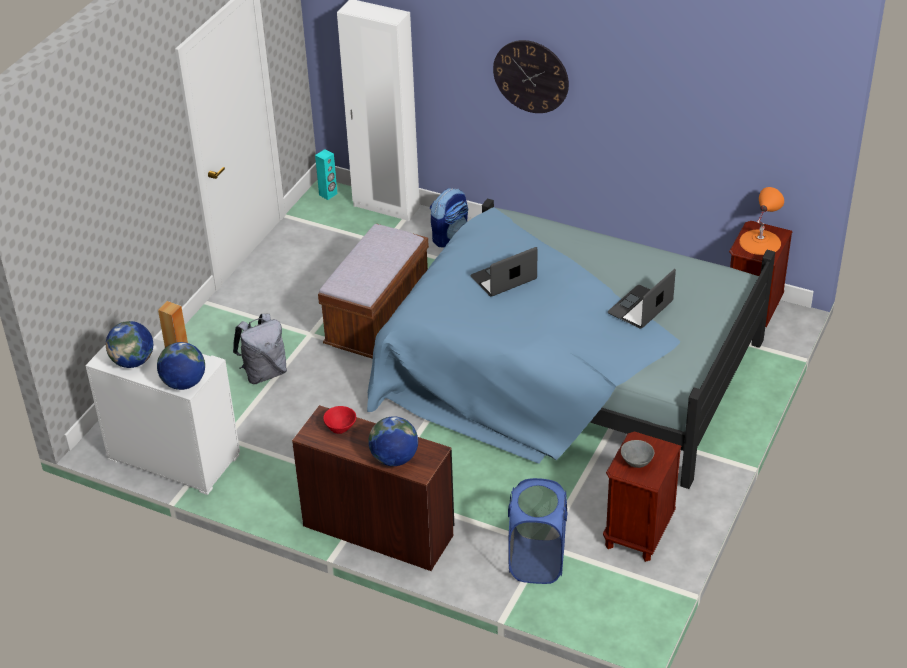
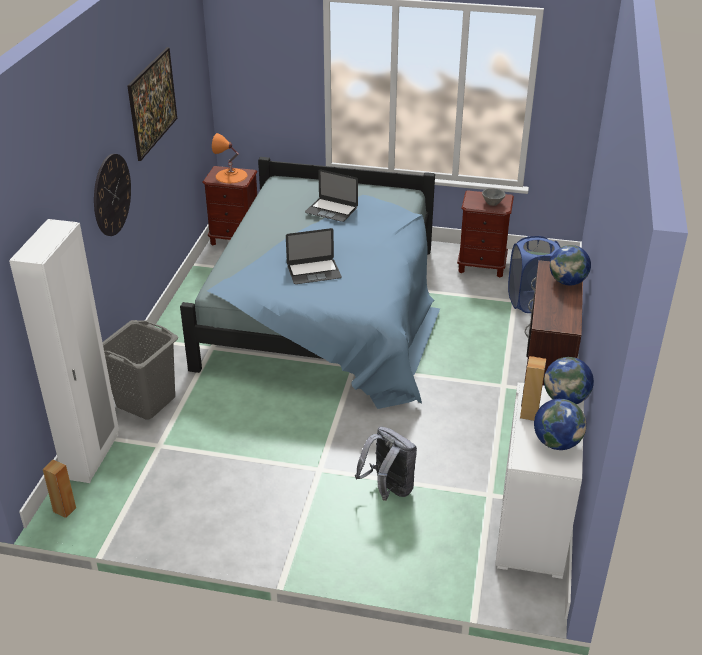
camera: 105 degrees left, 5 degrees down
(328, 194) = (65, 509): turquoise speaker -> brown speaker
(341, 428) = (551, 312): red bowl -> none
(378, 320) = (287, 426): brown bench -> none
(450, 237) = (145, 401): backpack -> grey laundry basket
(503, 278) = (314, 271): laptop -> laptop turned 60 degrees counterclockwise
(650, 82) = (154, 121): none -> picture

